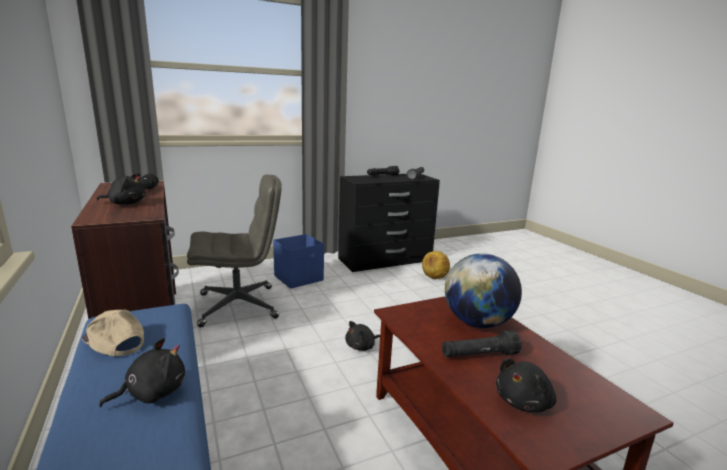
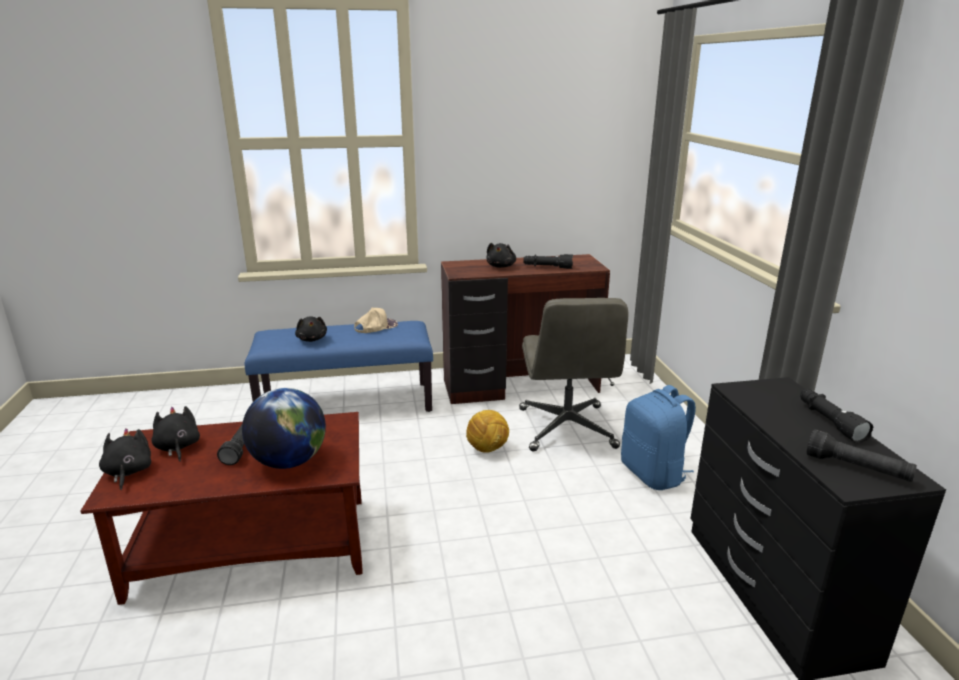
camera: 105 degrees right, 5 degrees up
(299, 278) = (653, 474): blue storage box -> blue backpack
(362, 346) = (451, 505): black plush toy -> black plush toy (128, 472)
(434, 277) = (685, 652): football -> football (488, 449)

